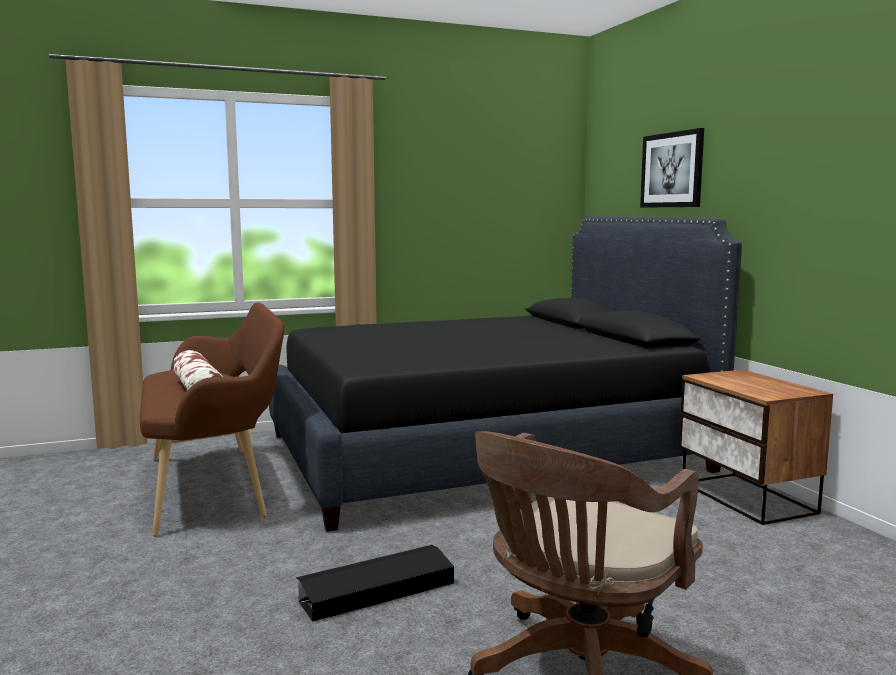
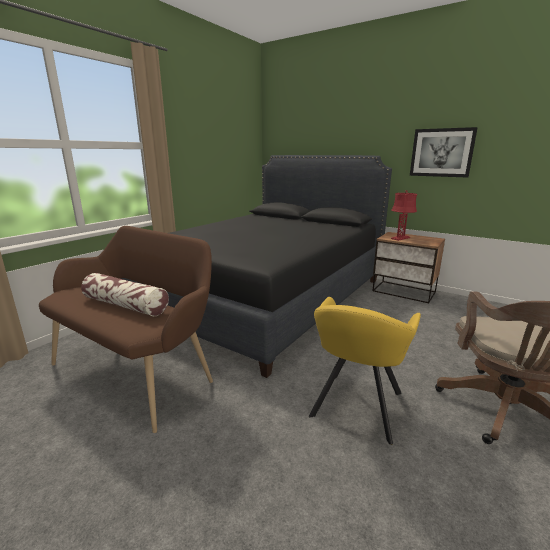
camera: 35 degrees left, 10 degrees up
(376, 591) = (355, 407): black storage box -> yellow armchair
(672, 170) = (334, 129): picture -> picture (441, 152)
(731, 380) = (400, 238): none -> red table lamp

